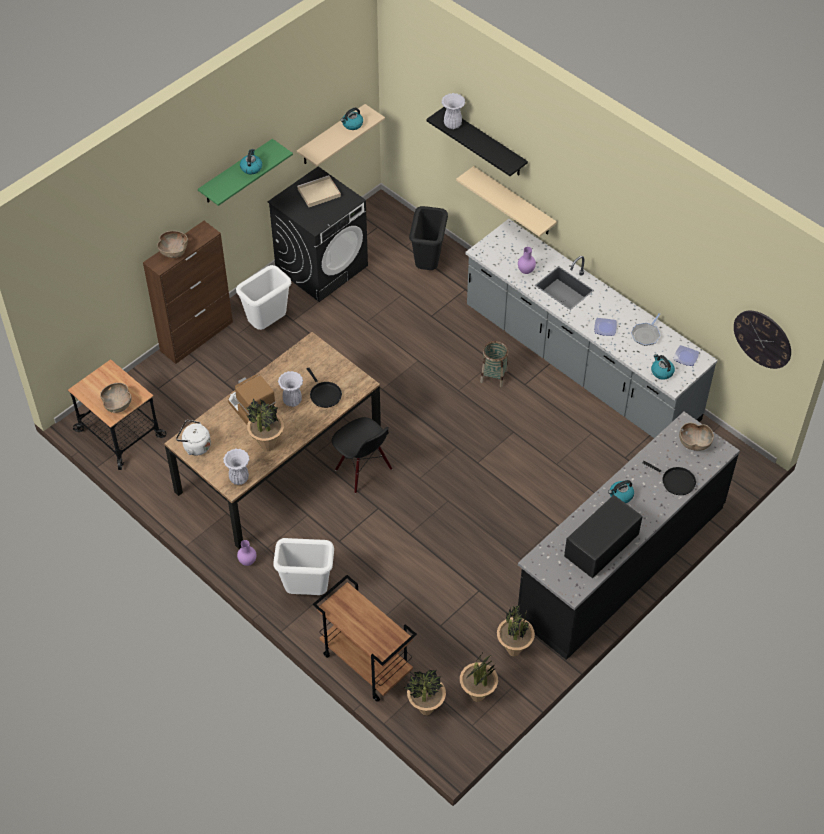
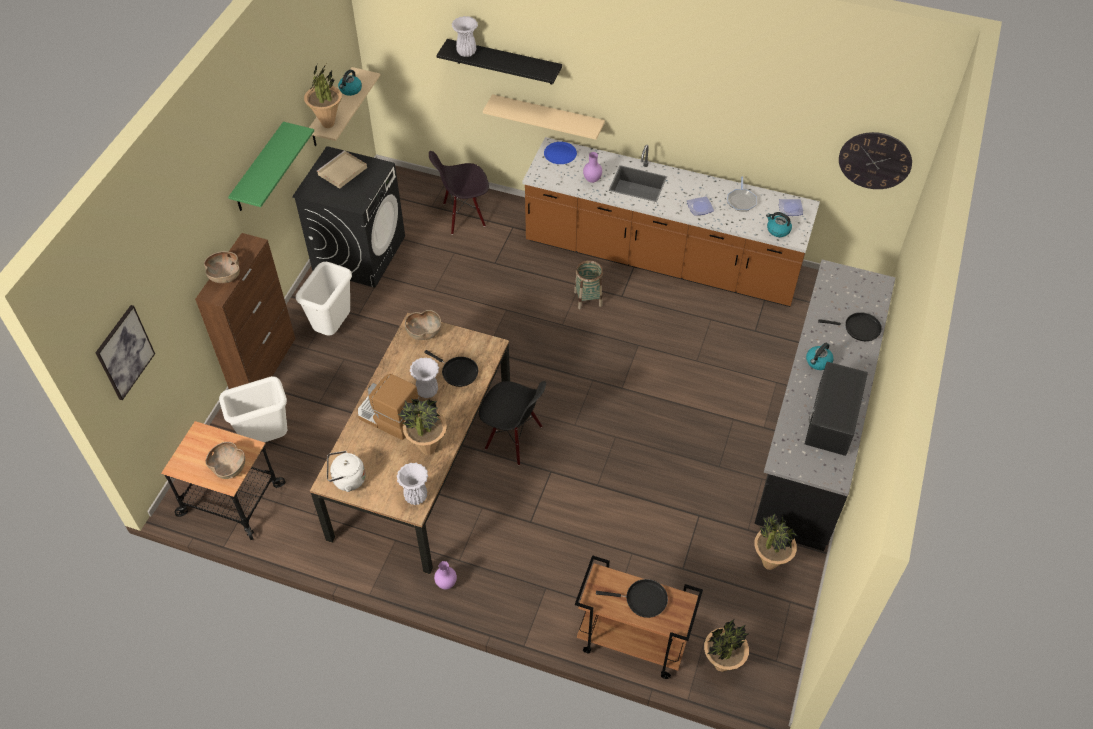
camera: 25 degrees left, 0 degrees up
(66, 286) = (124, 352): none -> picture
(251, 167) = (277, 157): kettle -> none
(306, 591) = (526, 589): white trash can -> white trash can (266, 439)
(368, 623) = (643, 599): none -> black frying pan
(428, 264) = (463, 215): black trash can -> black chair
(477, 696) = (763, 627): potted plant -> potted plant (328, 124)
(512, 238) = (560, 154): none -> blue plate
(580, 364) = (661, 259): grey counter -> brown counter
(694, 443) = (851, 286): brown bowl -> brown bowl (424, 333)

